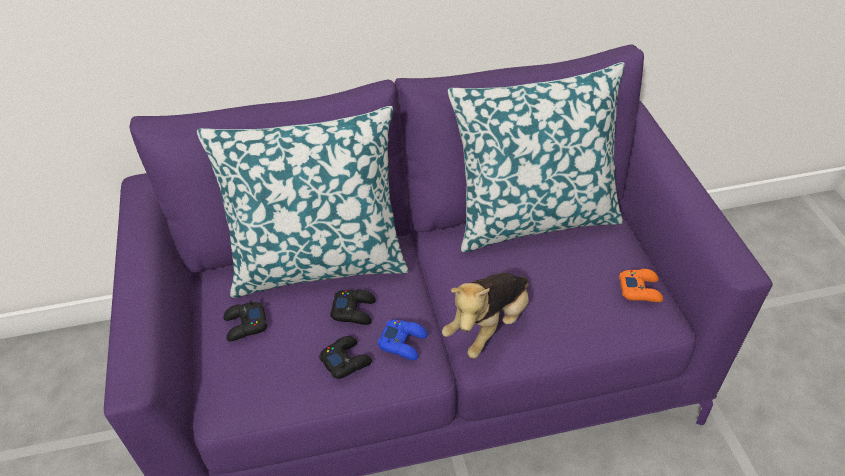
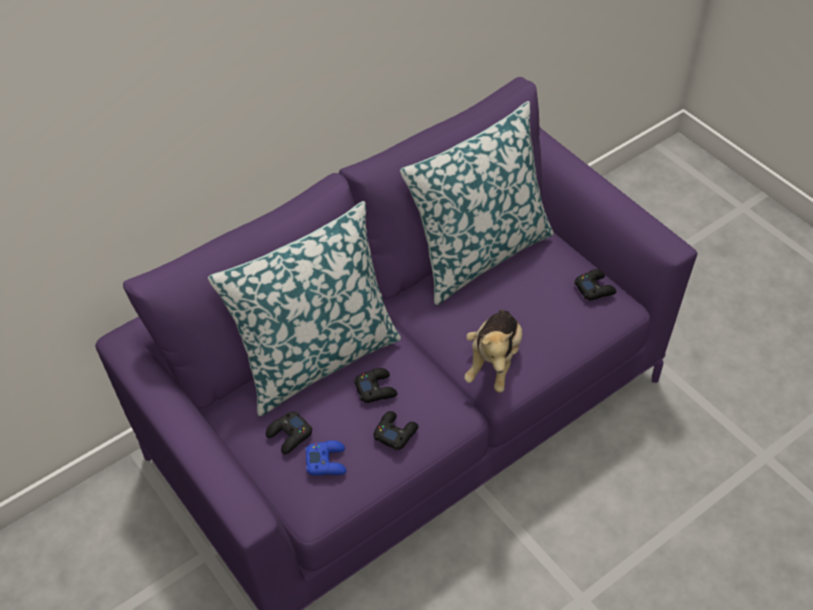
camera: 25 degrees left, 5 degrees up
(403, 342) = (433, 400): blue game controller -> blue game controller (327, 461)
(640, 289) = (594, 288): orange game controller -> black game controller

